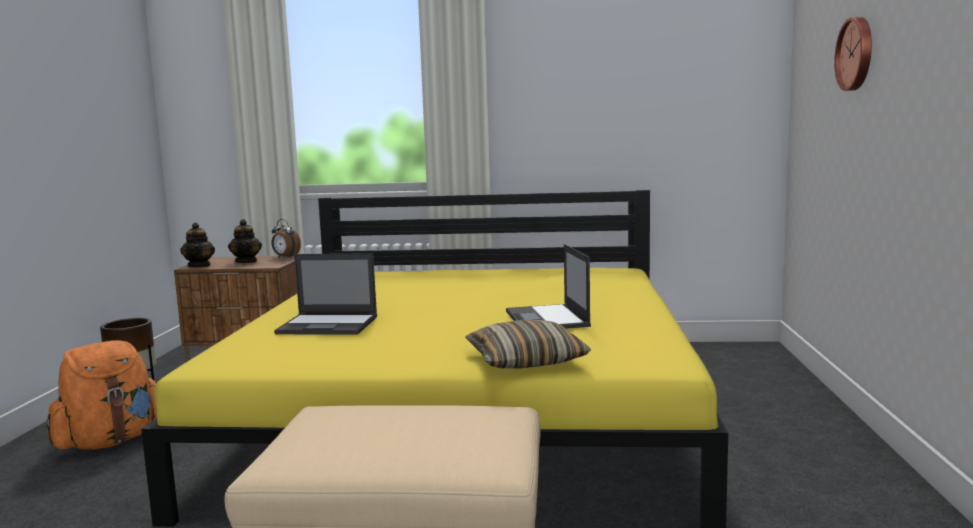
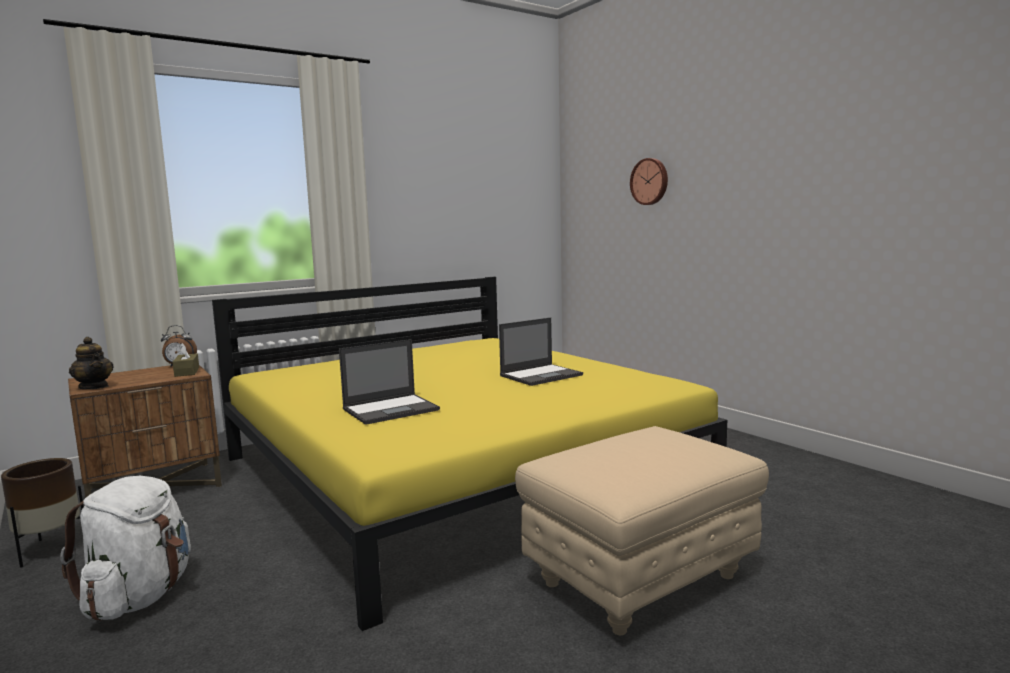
camera: 40 degrees left, 0 degrees up
(111, 441) = (140, 596): orange backpack -> white backpack
(246, 261) = (144, 375): teapot -> none
(275, 263) = (187, 372): none -> brown tissue box
(525, 360) = (603, 400): pillow -> none
(547, 319) = (541, 375): laptop -> laptop turned 75 degrees counterclockwise

